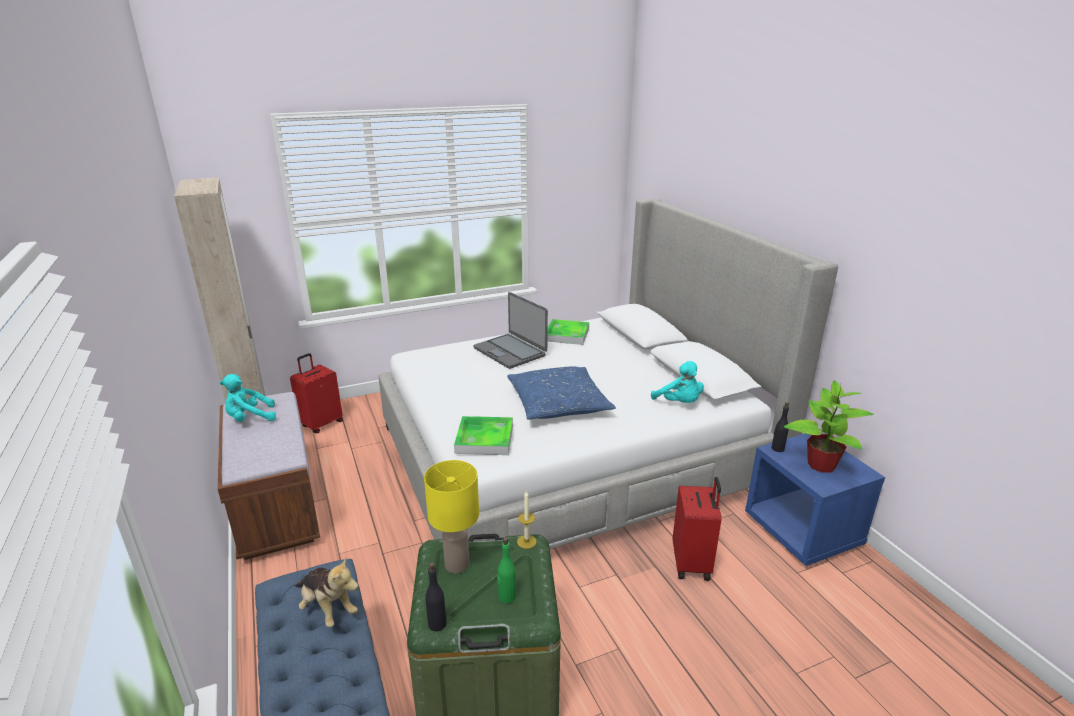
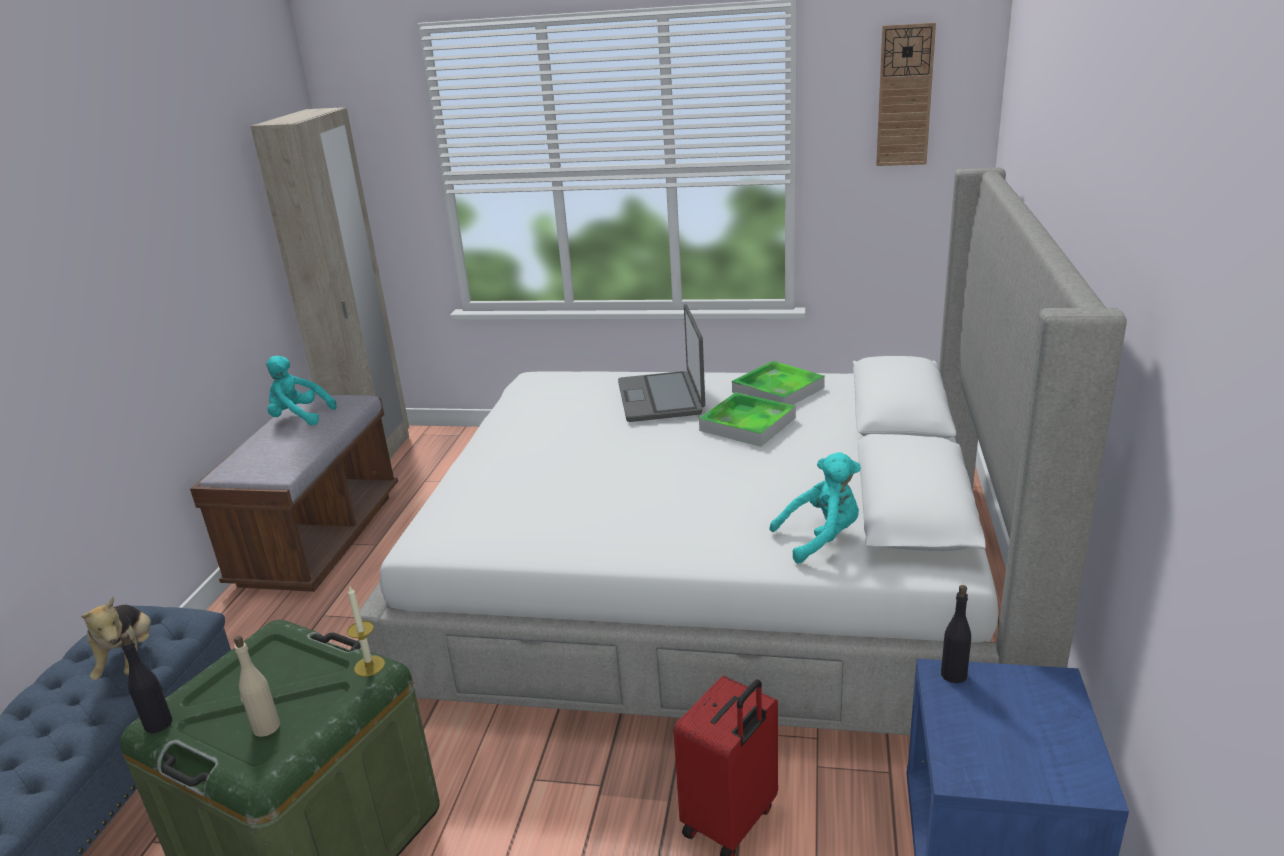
camera: 35 degrees right, 0 degrees up
(321, 424) = (458, 452): red suitcase -> none
(457, 563) = (270, 661): yellow table lamp -> none
(484, 439) = (477, 510): tray -> tray (747, 424)
(506, 596) = (266, 727): green bottle -> beige bottle
(558, 403) = (634, 488): blue pillow -> none
(583, 160) = (904, 96): none -> wall clock
(679, 403) = (821, 538): turquoise plush toy -> turquoise plush toy turned 105 degrees counterclockwise
(820, 464) = (1007, 734): potted plant -> none

